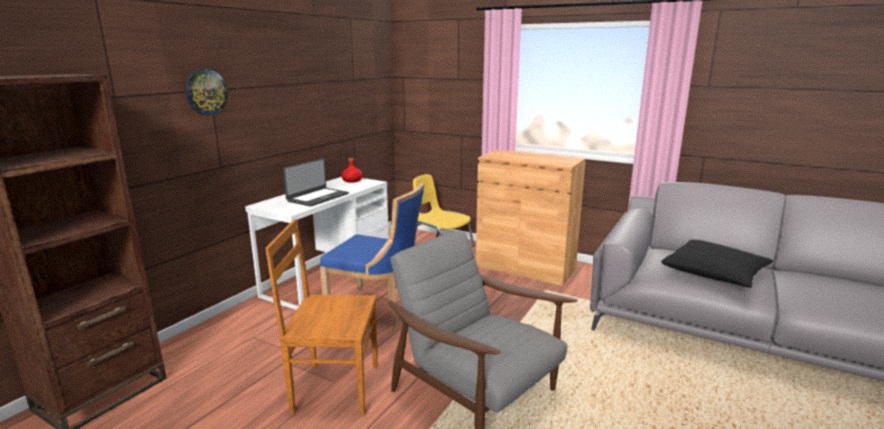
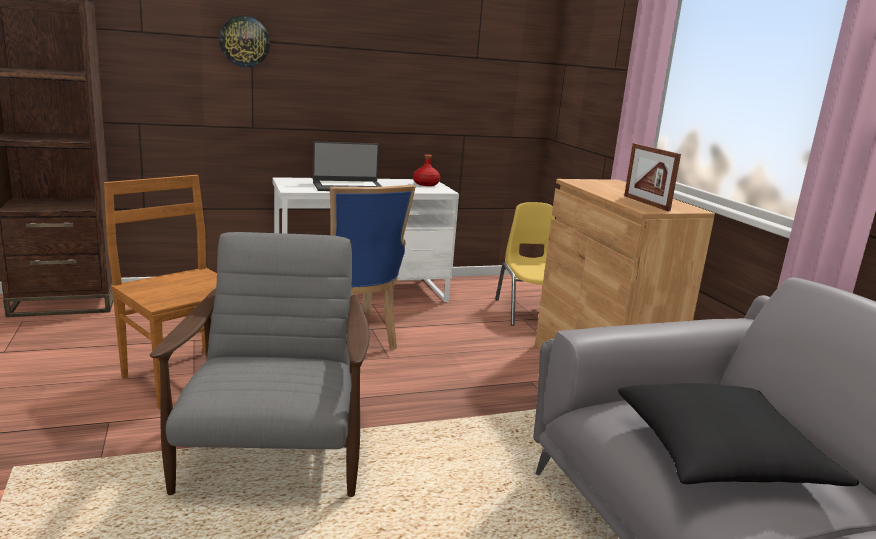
camera: 40 degrees right, 0 degrees up
(554, 160) = (646, 203): none -> picture frame

